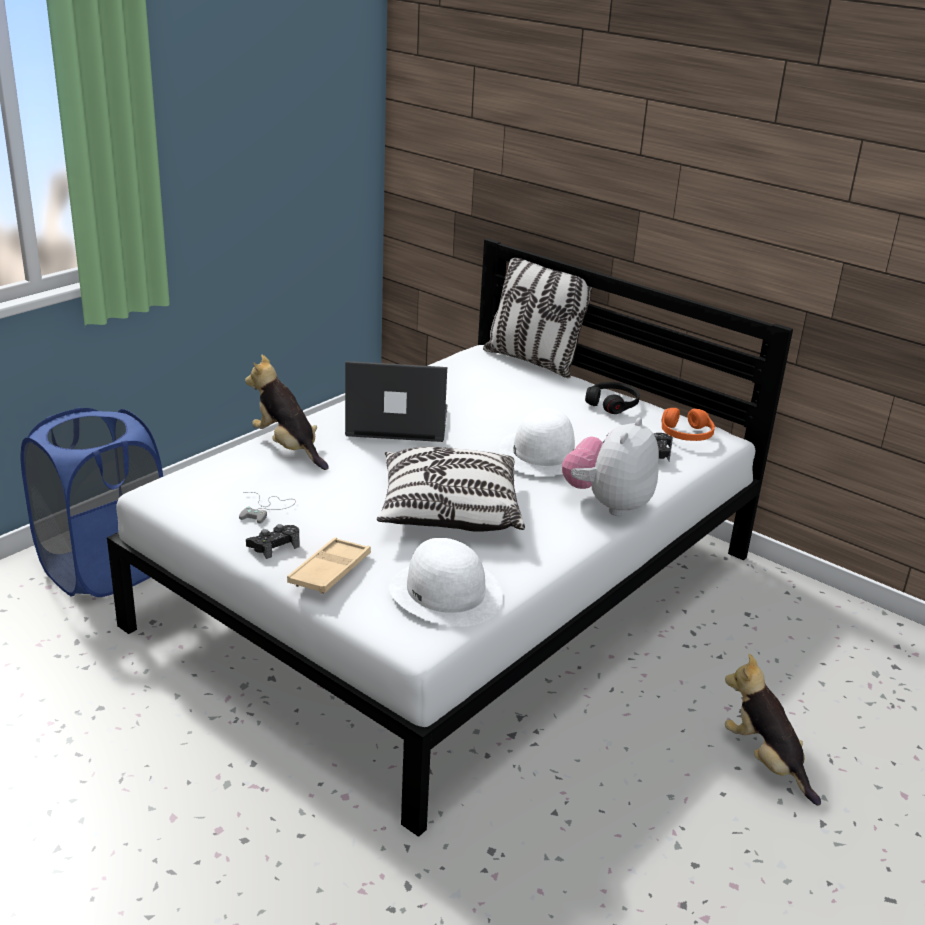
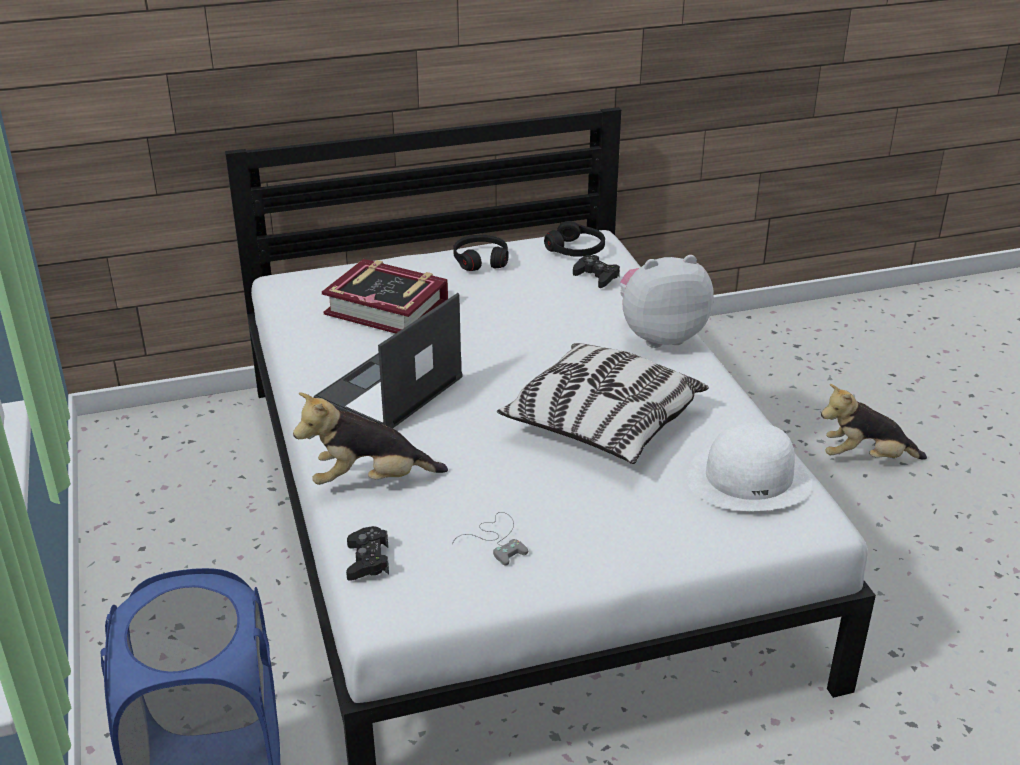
camera: 55 degrees left, 5 degrees up
(274, 546) = (583, 557): black game controller -> black game controller (368, 560)
(330, 571) = (663, 536): beige tray -> none
(497, 392) = (387, 308): none -> book
(532, 361) = (340, 264): pillow -> none
(543, 453) = (545, 331): white hat -> none
(608, 504) = (660, 336): plush toy -> plush toy turned 105 degrees clockwise
(686, 434) = (576, 250): orange headphones -> black headphones

